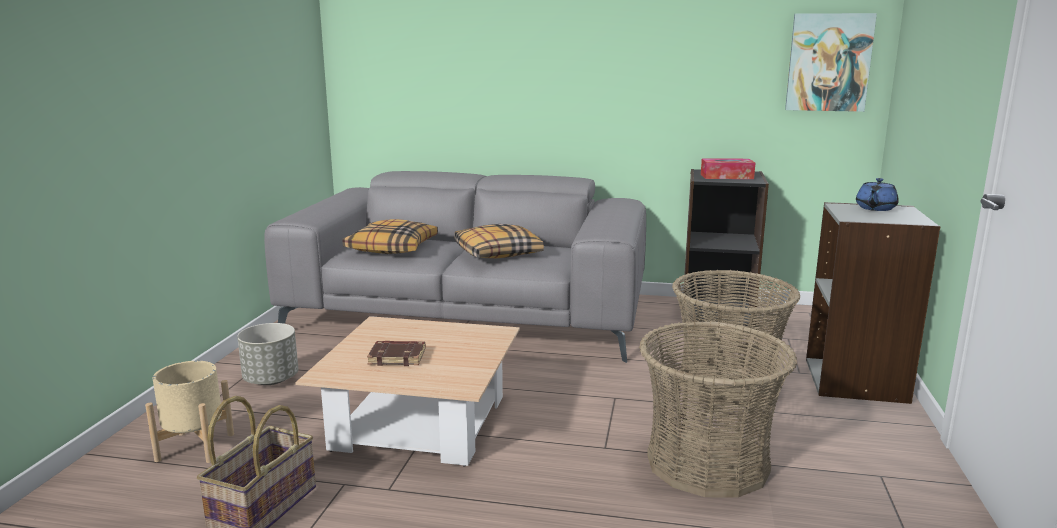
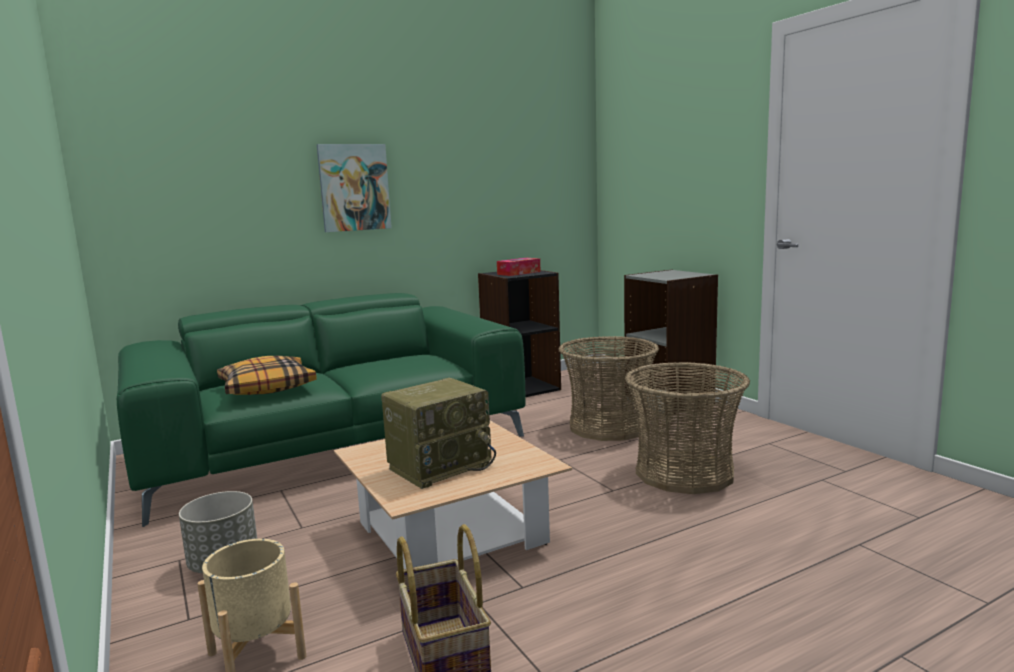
camera: 40 degrees left, 5 degrees down
(398, 357) = (440, 466): brown book -> radio
(470, 314) = (333, 445): grey sofa -> green sofa
(497, 253) = (380, 368): pillow -> none
(829, 62) = (559, 180): picture -> picture (354, 187)
(875, 208) = (661, 273): blue teapot -> none

